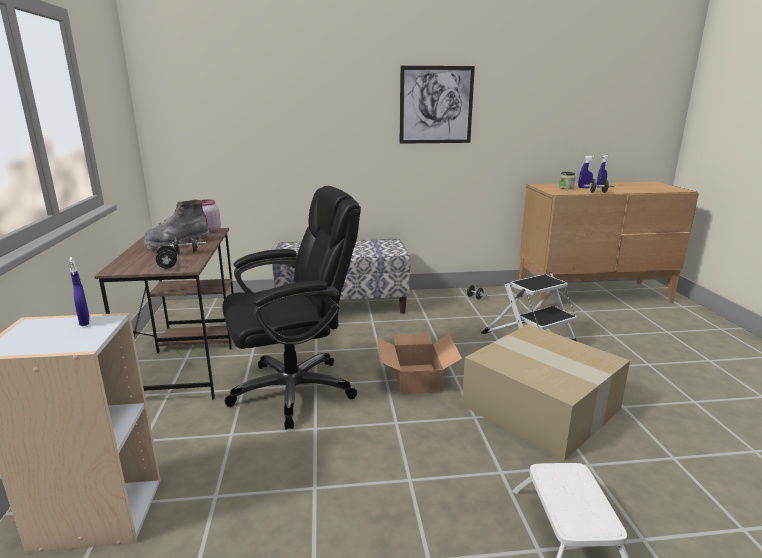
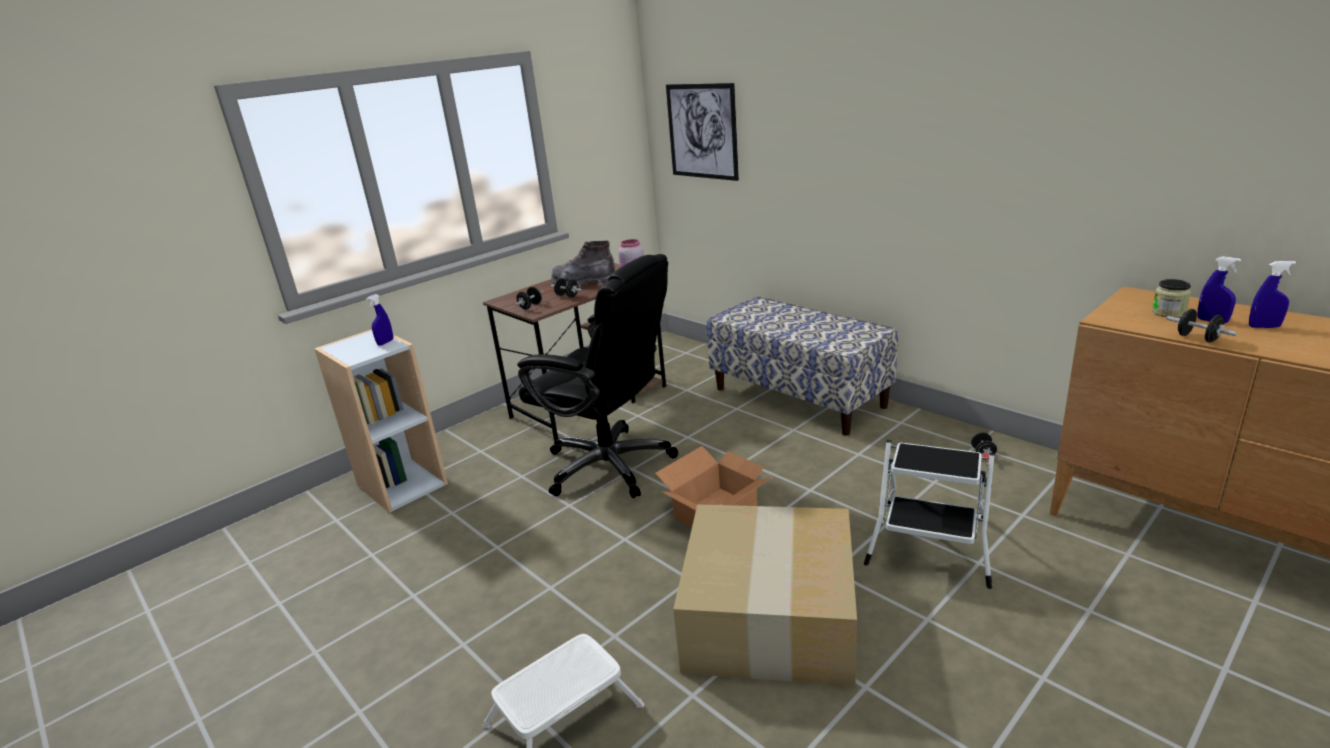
camera: 55 degrees right, 5 degrees up
(436, 105) = (967, 130): picture -> picture (702, 131)

